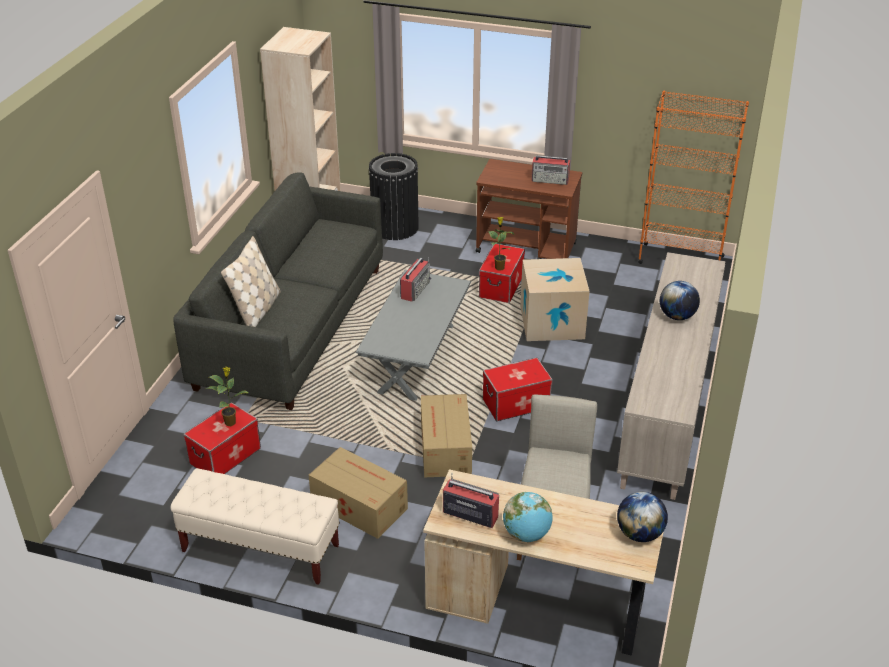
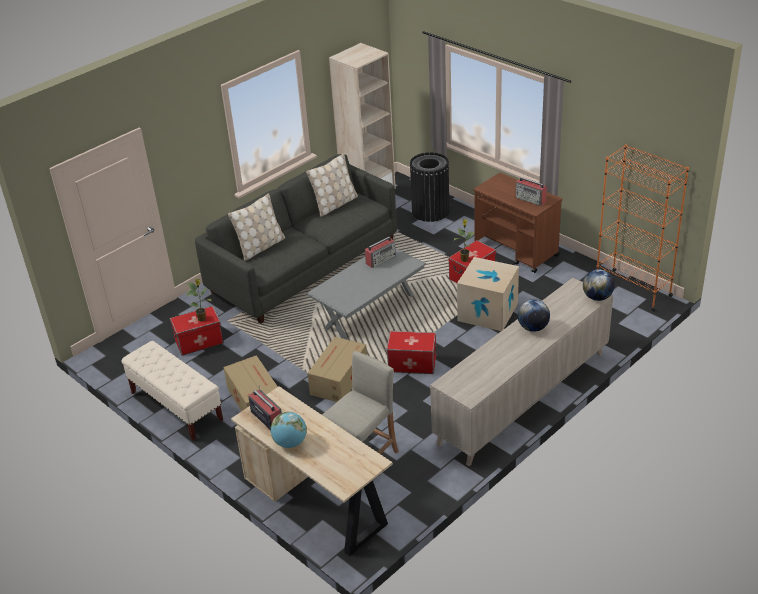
camera: 30 degrees right, 0 degrees up
(310, 238) = (335, 204): none -> beige pillow
(639, 534) = (362, 468): globe -> globe (597, 297)

